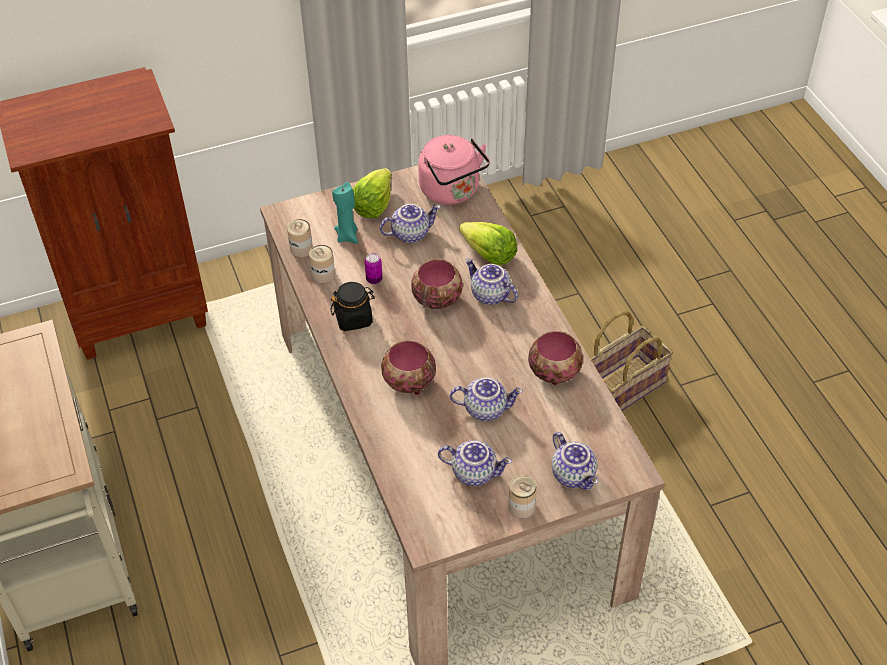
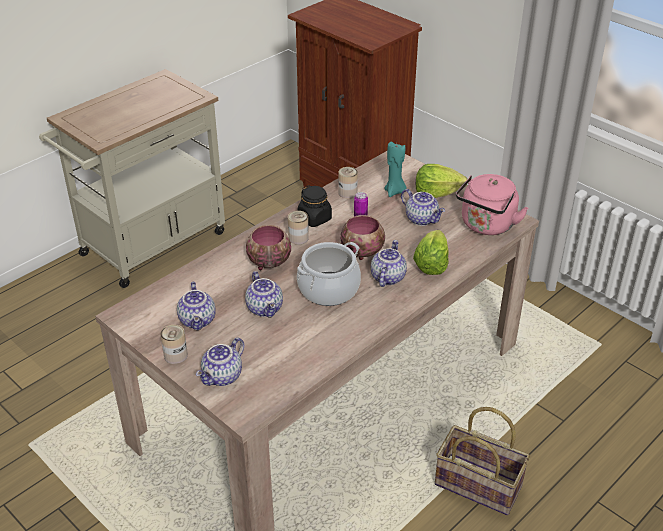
camera: 65 degrees right, 10 degrees down
(301, 249) = (365, 176): can -> can (298, 238)
(482, 347) = (328, 289): none -> cooking pot
(555, 371) = (328, 336): bowl -> none

